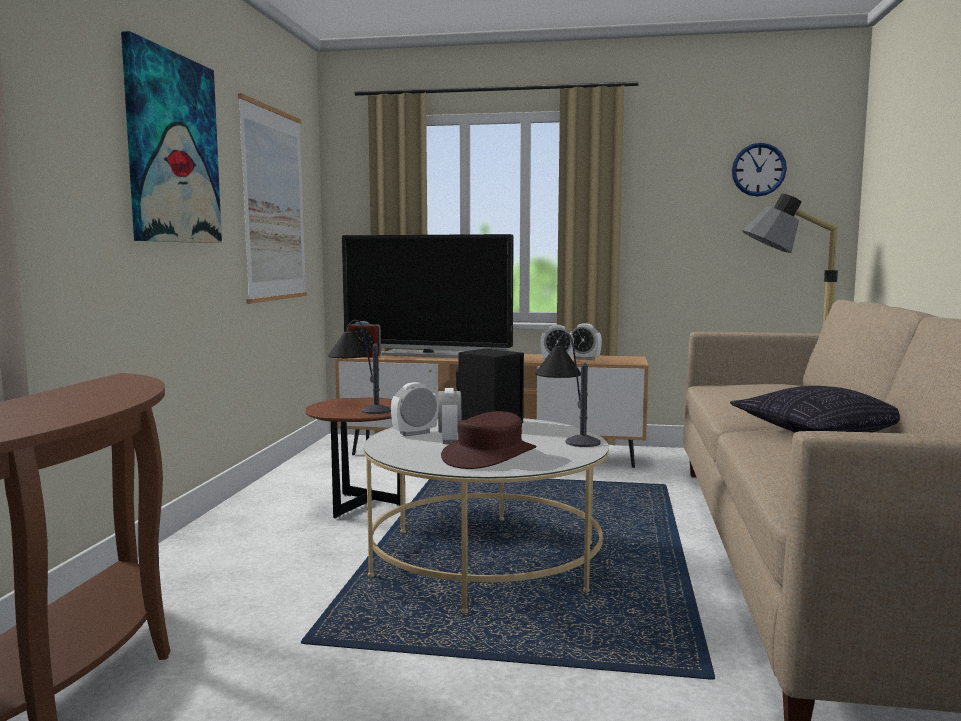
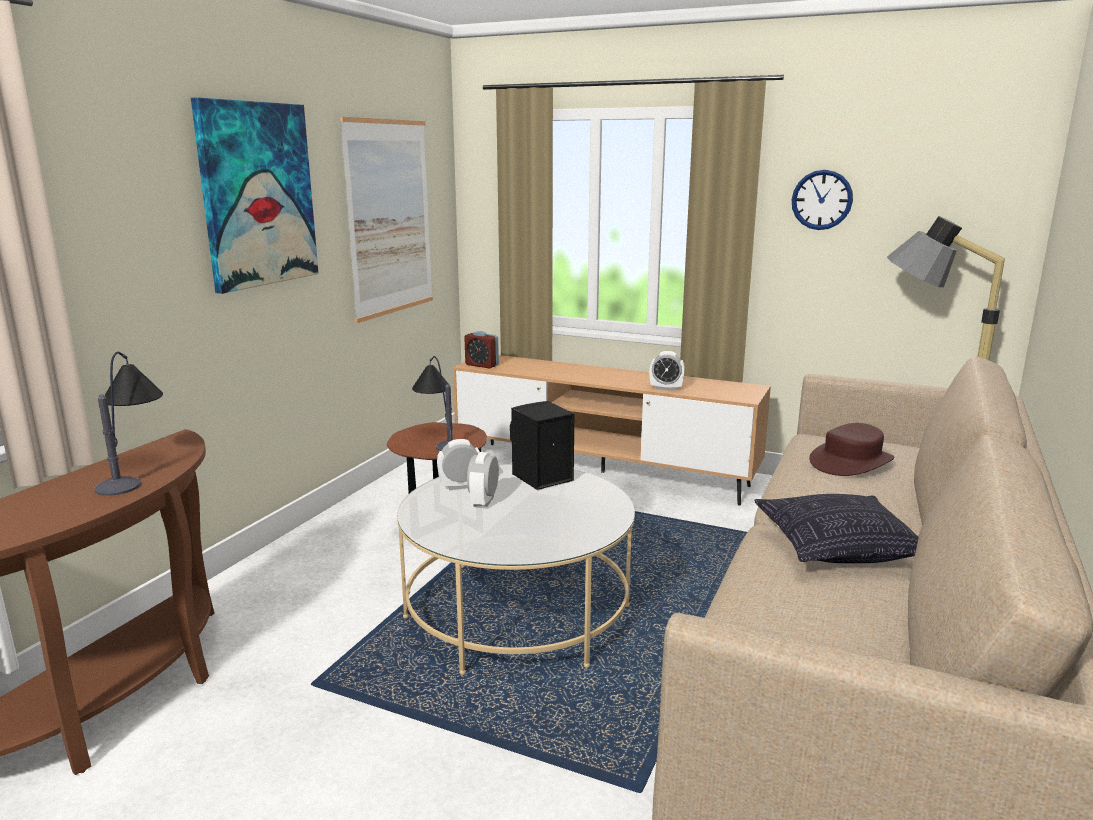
camera: 15 degrees right, 10 degrees up
(428, 354) = (545, 367): television -> none
(490, 455) = (503, 530): brown hat -> brown hat (851, 462)
(566, 434) = (601, 504): table lamp -> table lamp (134, 470)
(584, 359) = (699, 386): alarm clock -> none
(758, 169) = (924, 179): wall clock -> wall clock (821, 200)

